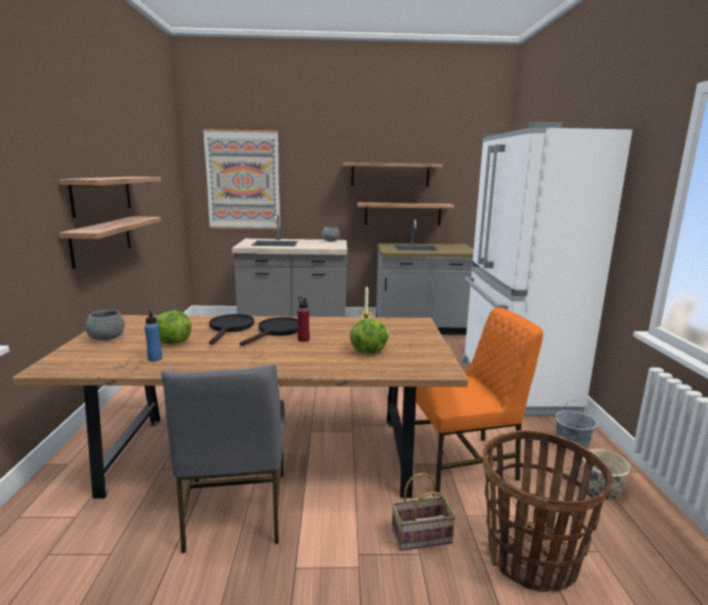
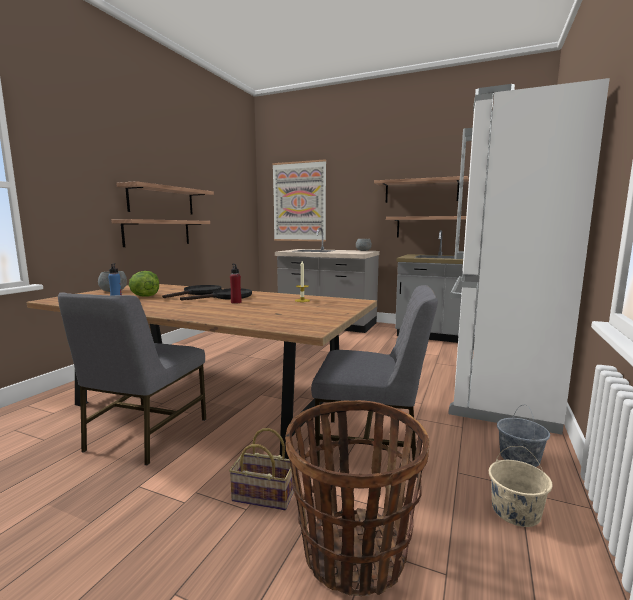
camera: 25 degrees right, 5 degrees down
(368, 351) = (271, 312): lettuce -> none
(463, 463) = (371, 446): orange chair -> grey chair

